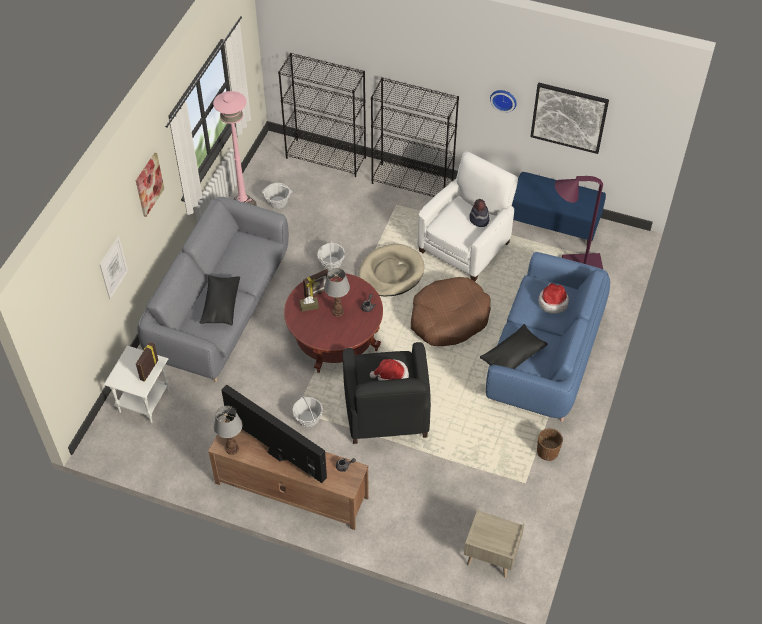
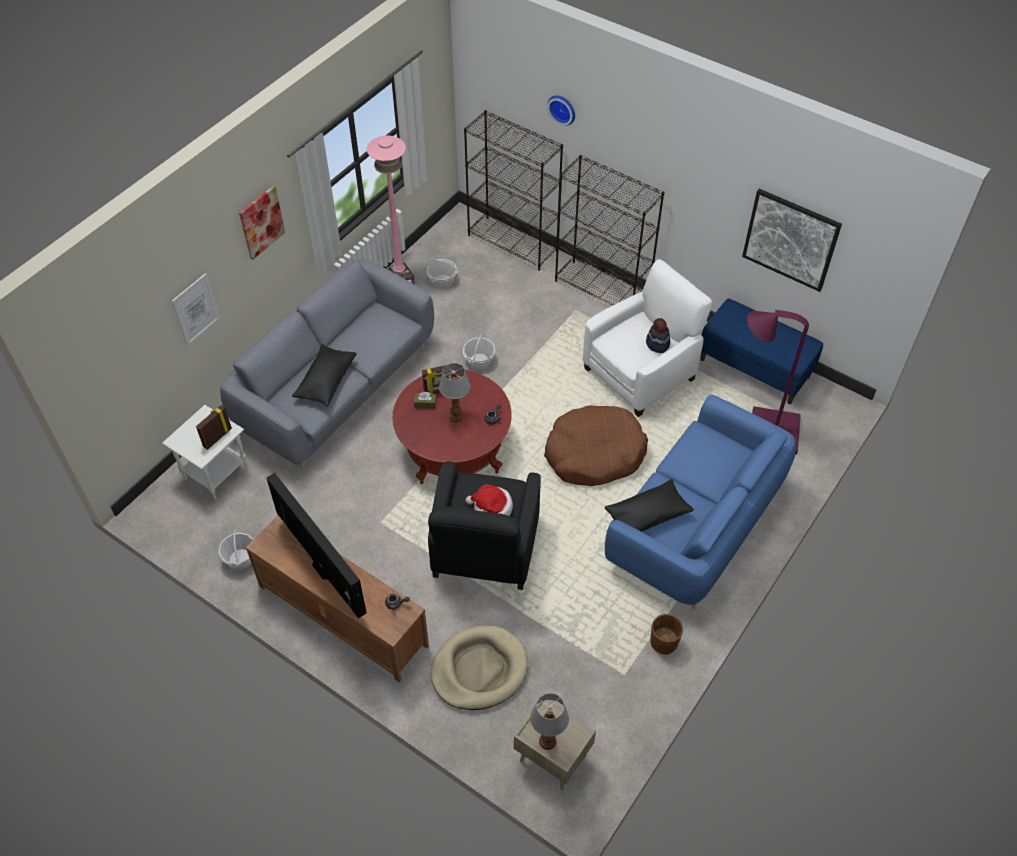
camera: 15 degrees right, 0 degrees up
(232, 448) = (274, 551): table lamp -> table lamp (548, 741)
(308, 418) = (391, 535): basket -> basket (241, 559)
(391, 273) = (543, 386): beige dog bed -> beige dog bed (479, 670)
(504, 99) = (716, 204): wall clock -> wall clock (563, 109)
(552, 302) = (717, 460): hat -> none

